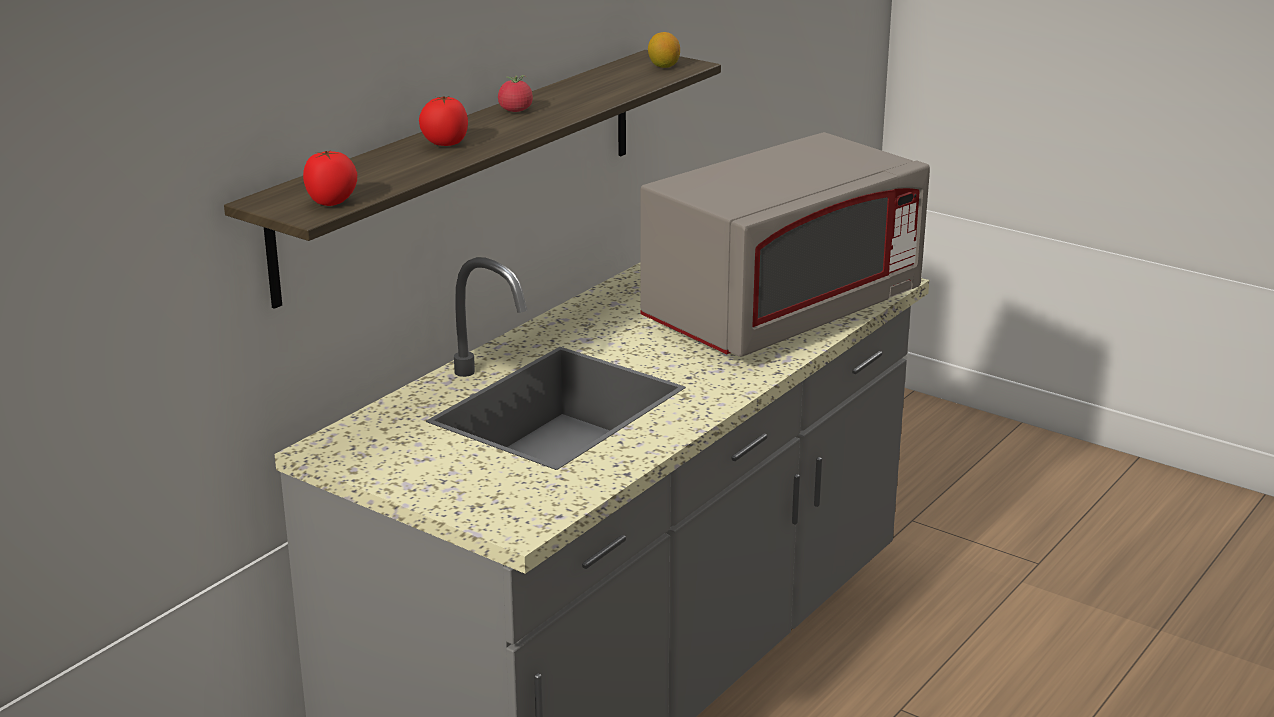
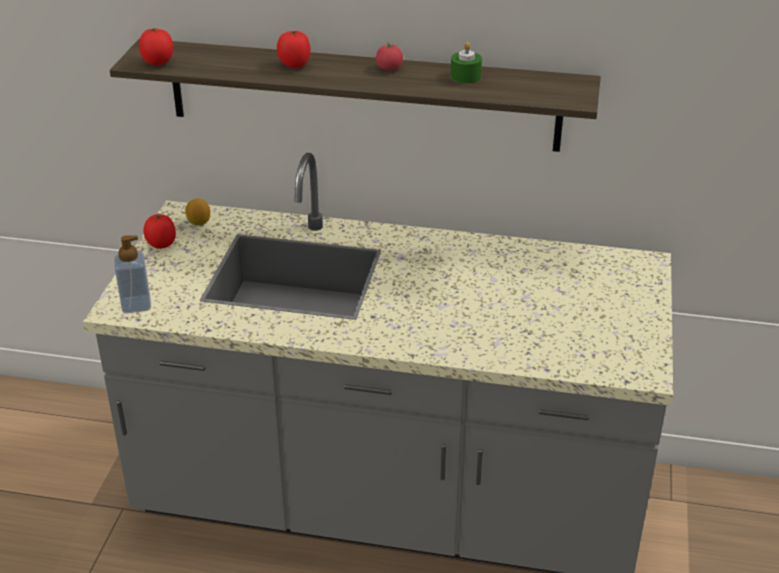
camera: 65 degrees right, 10 degrees up
(392, 473) = (161, 244): none -> tomato
(524, 512) = (136, 305): none -> soap dispenser
(580, 88) = (465, 76): none -> green candle
(663, 66) = (559, 92): lemon -> lemon (199, 222)
(782, 313) = (522, 331): grey microwave -> none

